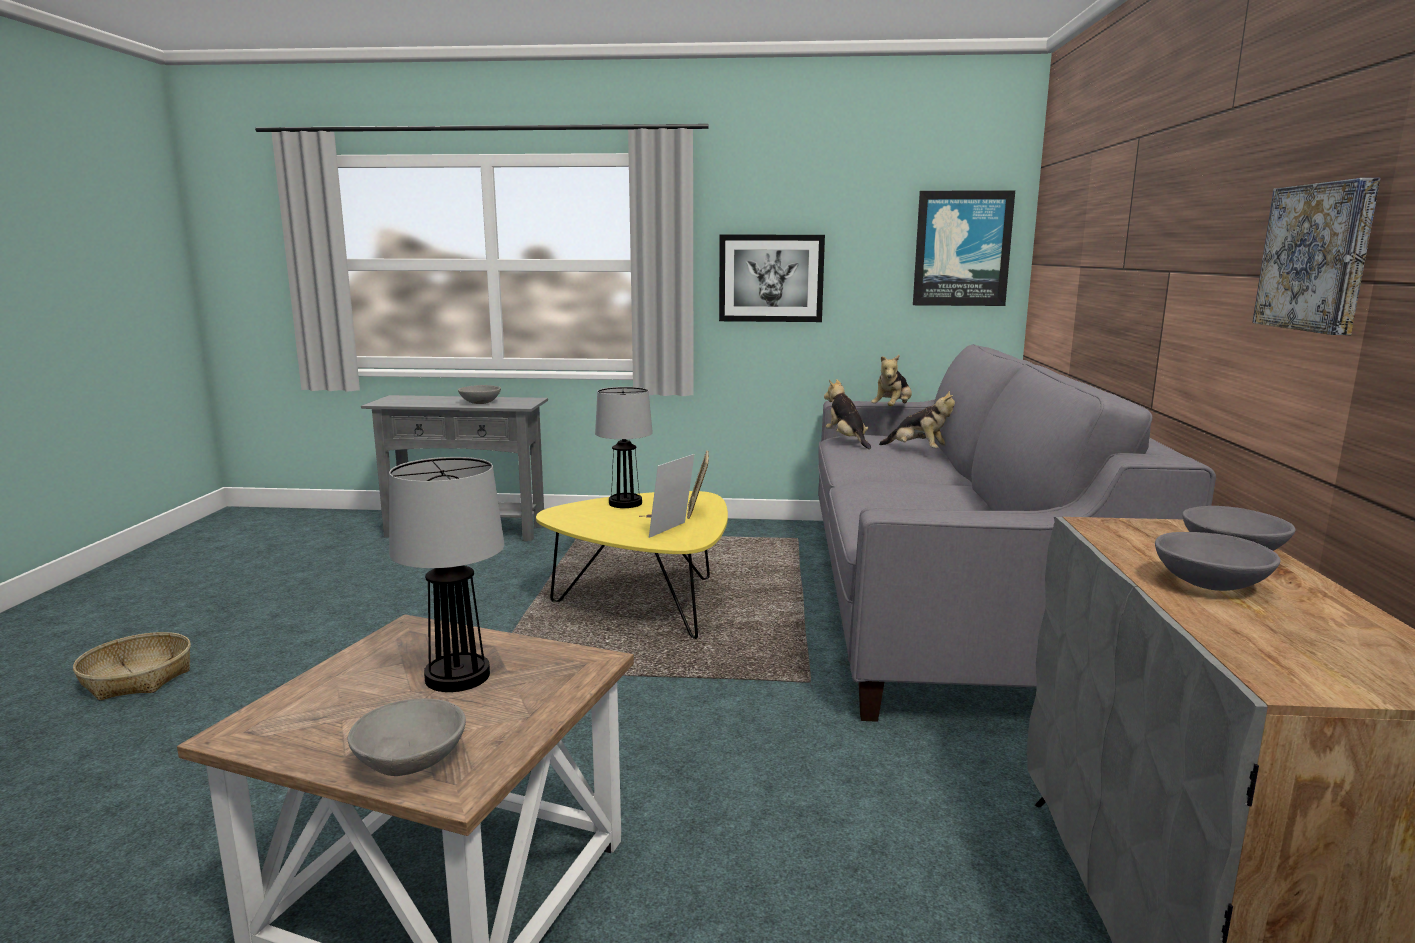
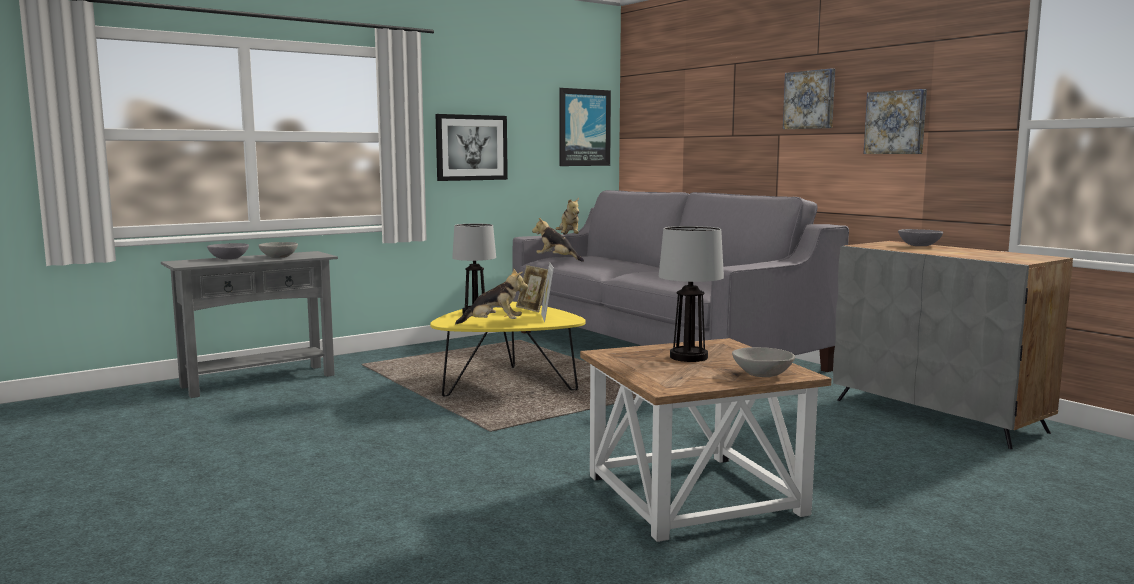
camera: 40 degrees left, 5 degrees down
(138, 678) = (229, 505): basket -> none
(918, 451) = (612, 259): plush toy -> plush toy (493, 324)
(1208, 204) = (810, 100): none -> picture
(1209, 584) = (940, 251): grey bowl -> grey bowl (228, 258)

